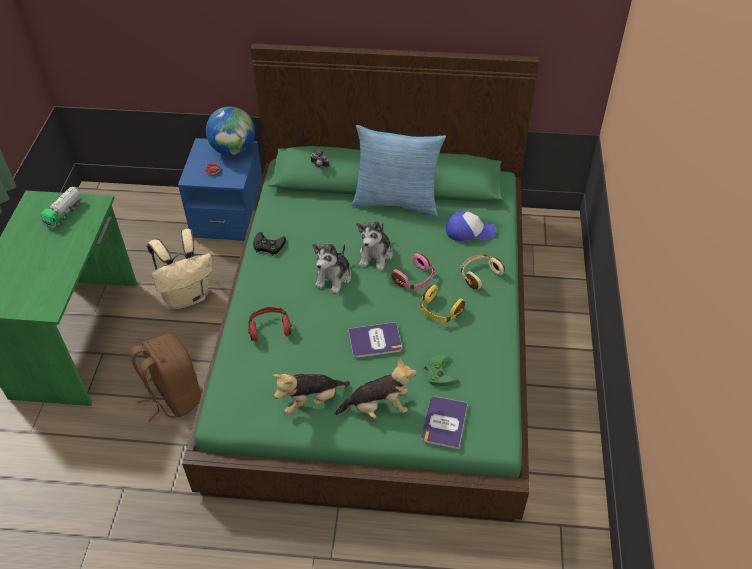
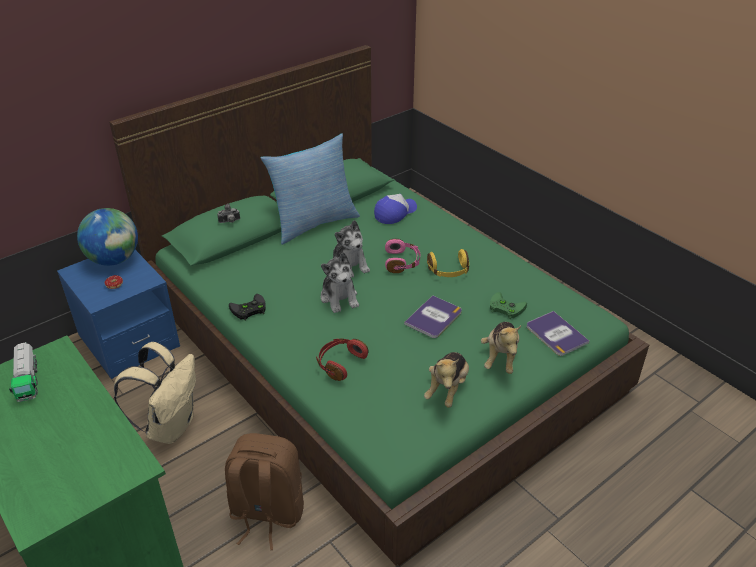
camera: 45 degrees left, 10 degrees down
(378, 407) = (500, 357): plush toy -> plush toy turned 150 degrees clockwise
(479, 274) = (441, 234): beige headphones -> none

